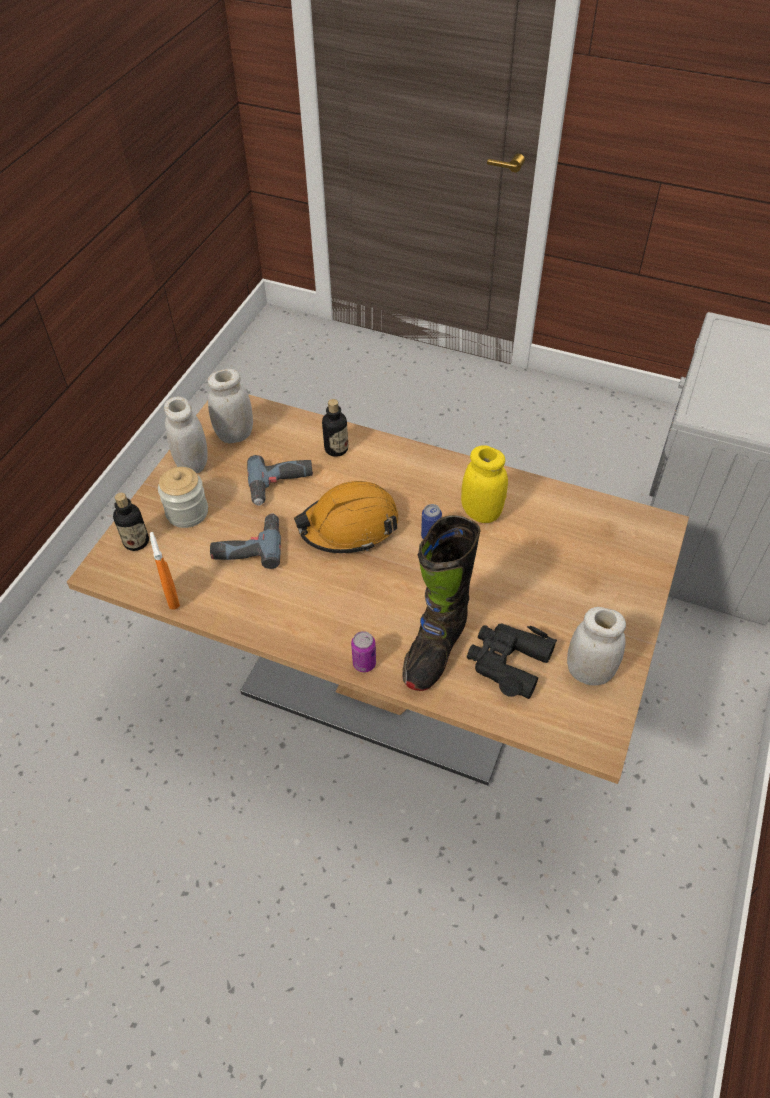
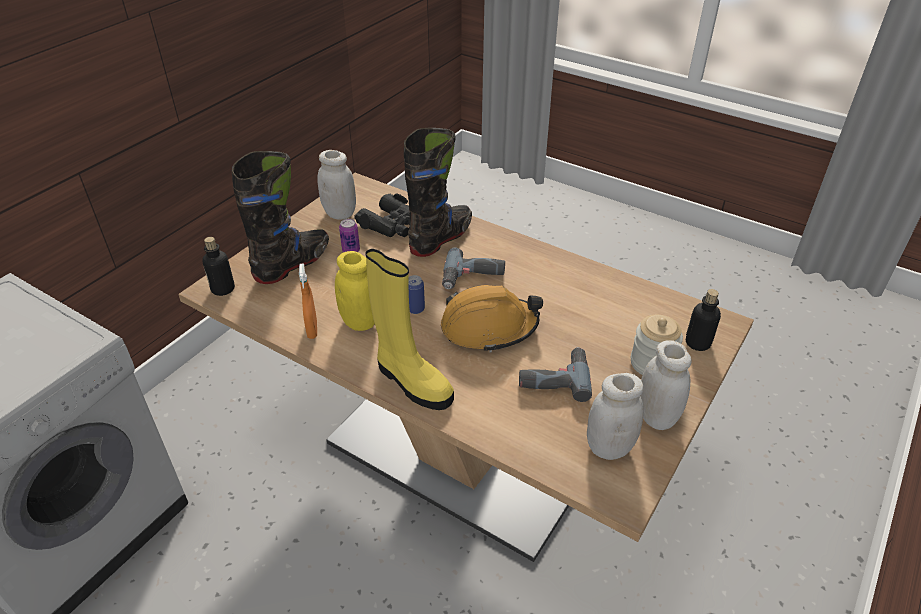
camera: 170 degrees left, 10 degrees down
(172, 597) = (651, 294): orange spray bottle -> orange spray bottle (312, 330)
(247, 545) = (587, 325): power drill -> power drill (473, 278)
(336, 449) = (487, 409): bottle -> bottle (223, 289)
(364, 663) = (496, 236): can -> can (351, 250)
(408, 462) = (411, 382): none -> yellow boot
(595, 575) = (293, 264): none -> black boot

